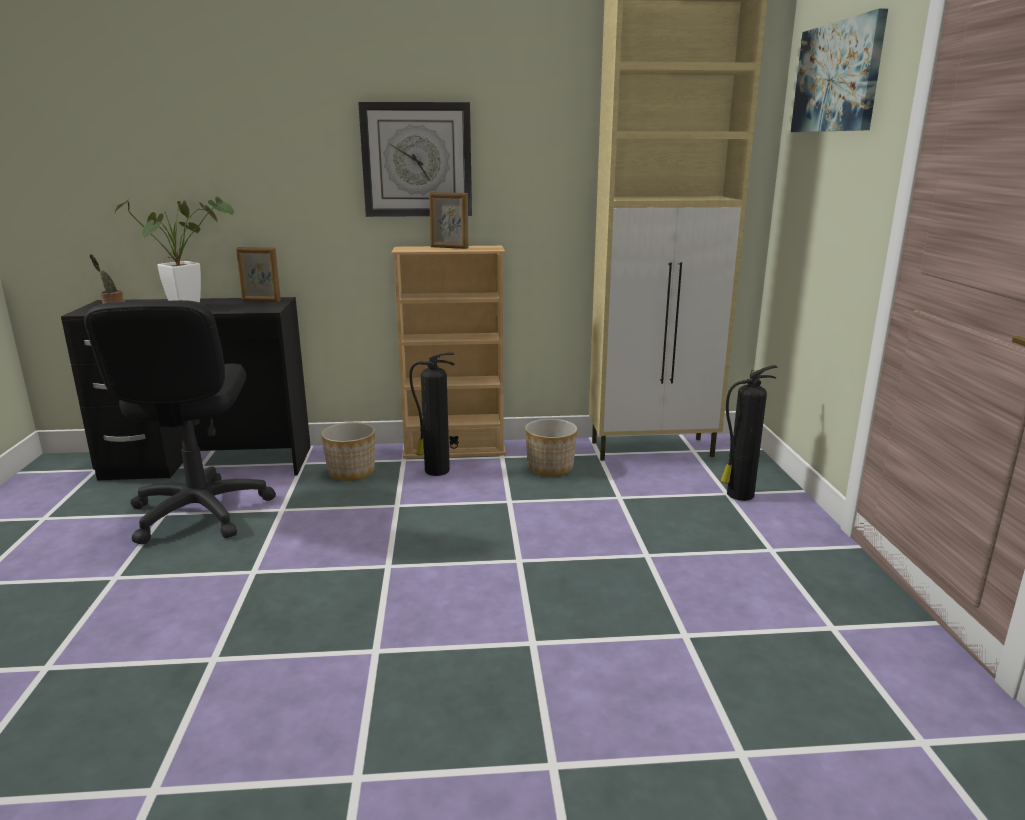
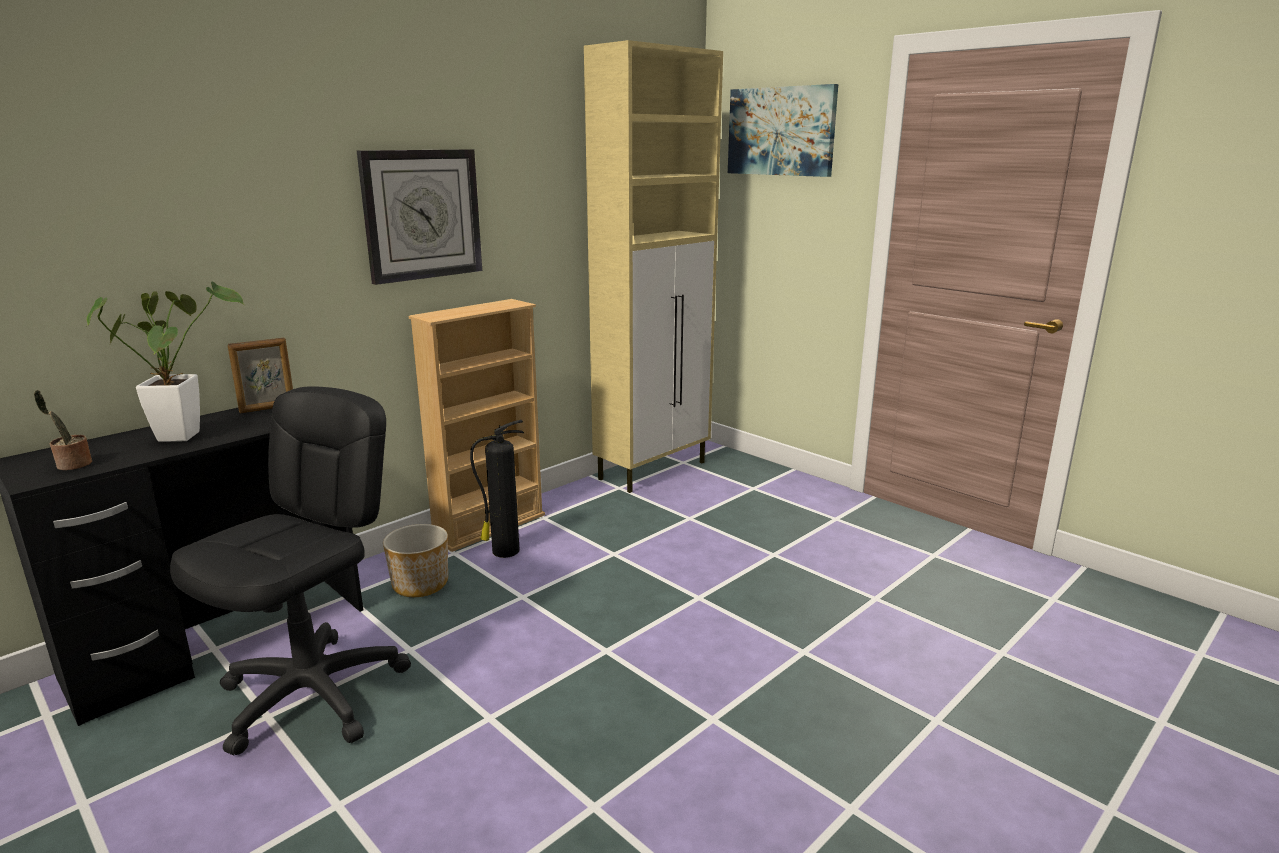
camera: 40 degrees left, 0 degrees up
(199, 512) = (313, 694): black office chair -> black office chair turned 105 degrees counterclockwise
(449, 247) = (475, 308): picture frame -> none
(551, 468) = (601, 513): planter -> none
(738, 495) = (762, 486): fire extinguisher -> none

